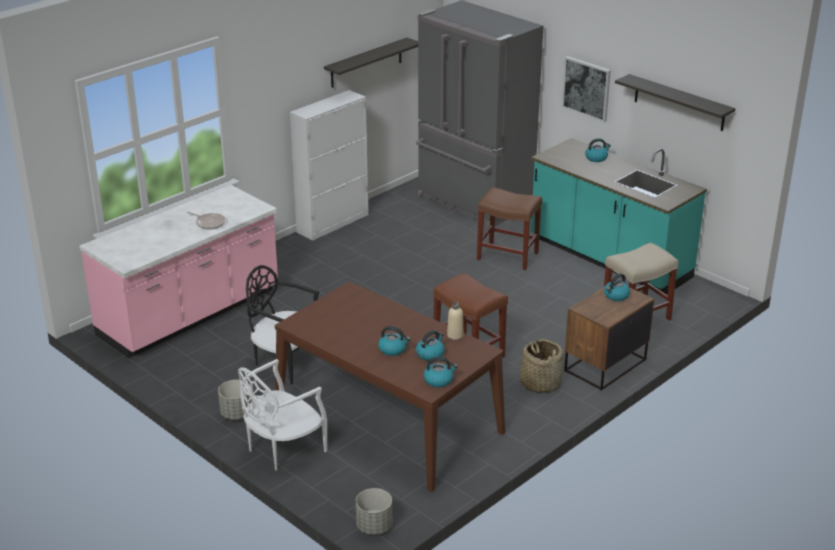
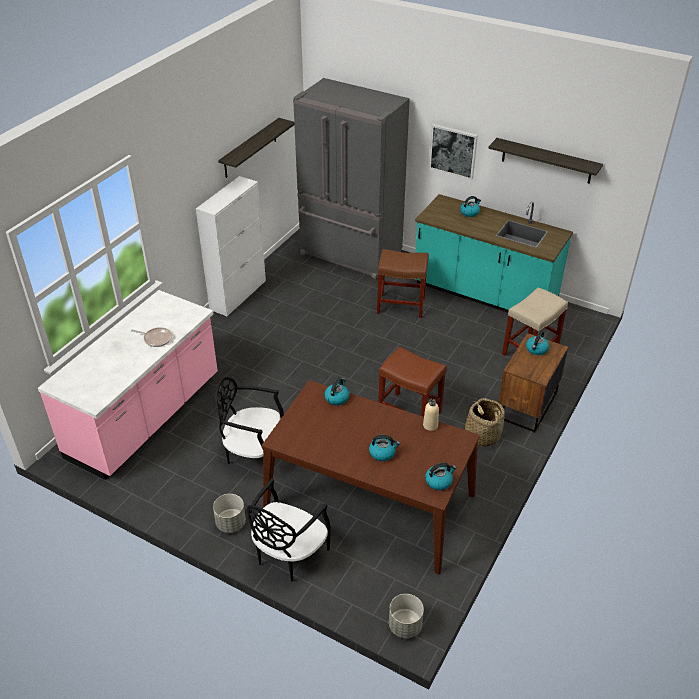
camera: 15 degrees left, 10 degrees up
(283, 448) = (288, 554): white chair -> black chair
(430, 354) = (418, 452): kettle -> kettle (337, 398)

